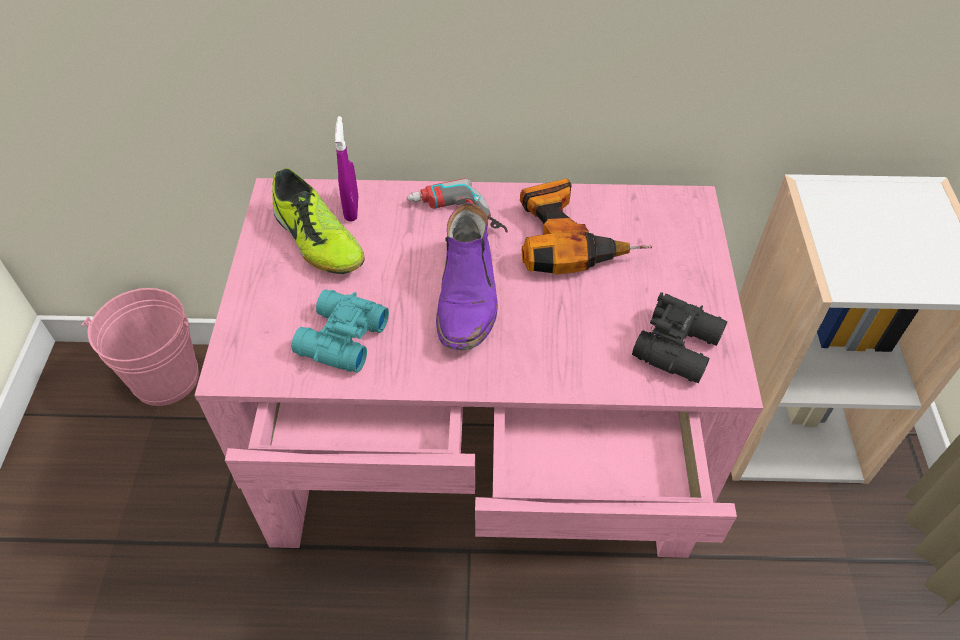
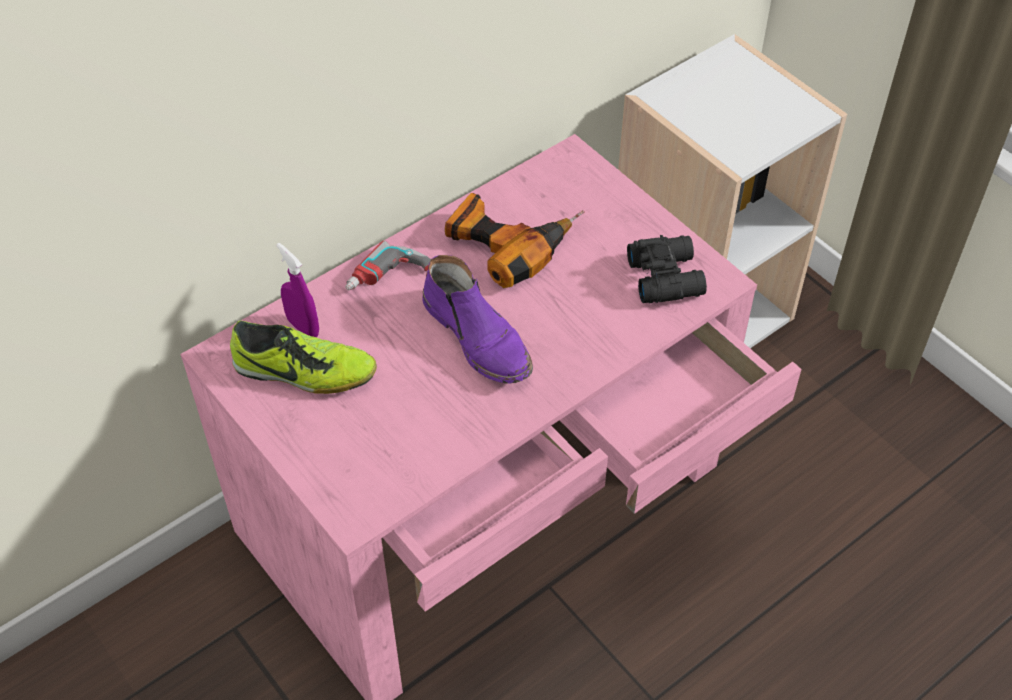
camera: 40 degrees left, 0 degrees up
(165, 378) = (107, 651): pink bucket -> none
(340, 339) = (415, 435): turquoise binoculars -> none

